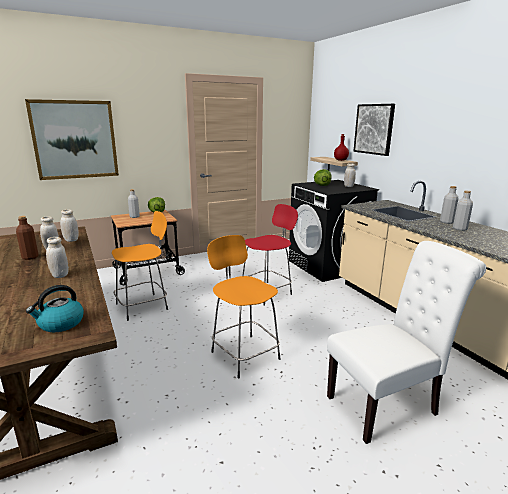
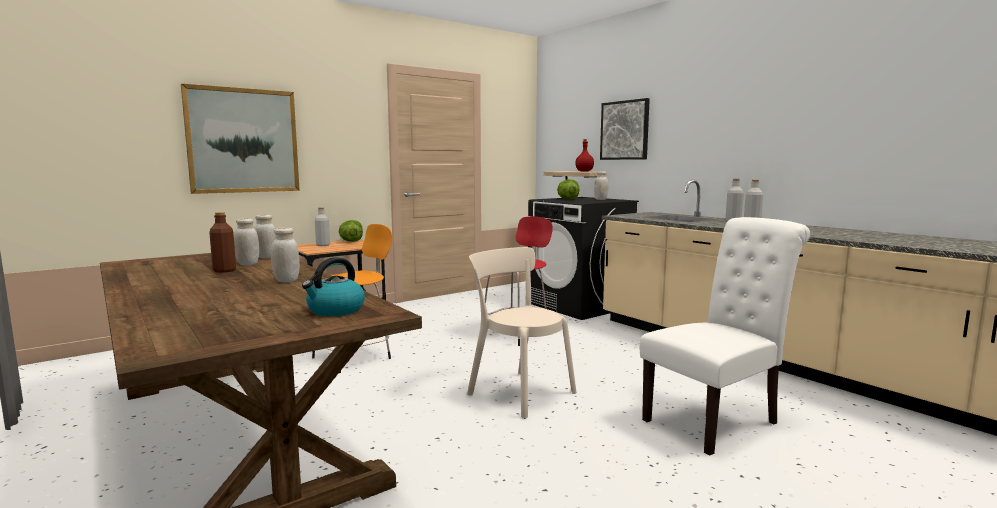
camera: 10 degrees left, 10 degrees down
(244, 354) = (518, 392): orange stool -> beige chair

